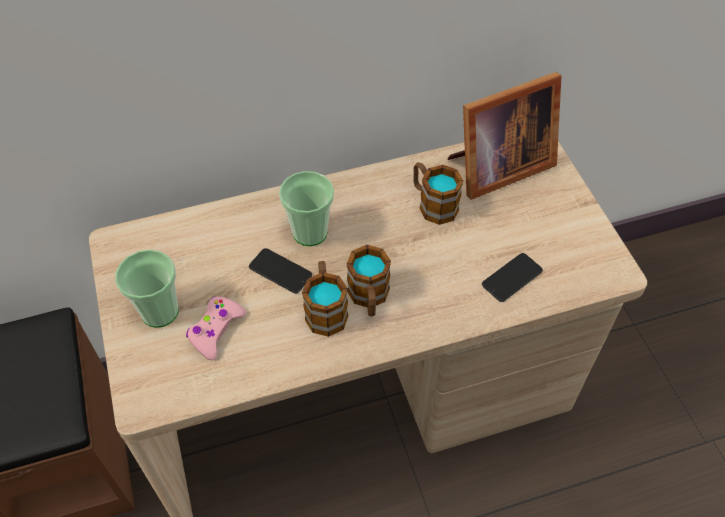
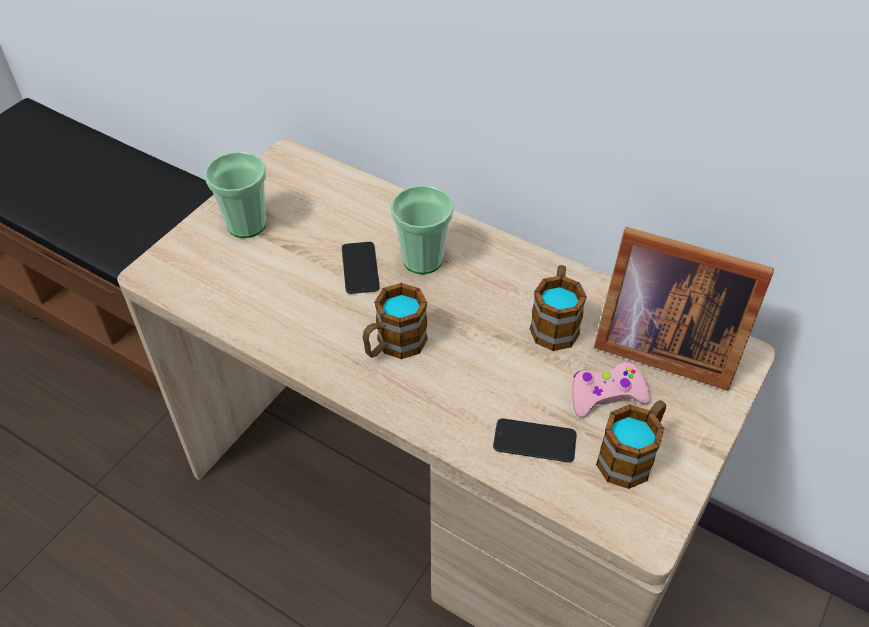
camera: 50 degrees right, 5 degrees down
(216, 330) = (260, 269): pink game controller -> pink game controller (606, 395)
(325, 309) = (351, 323): mug -> mug (631, 455)

